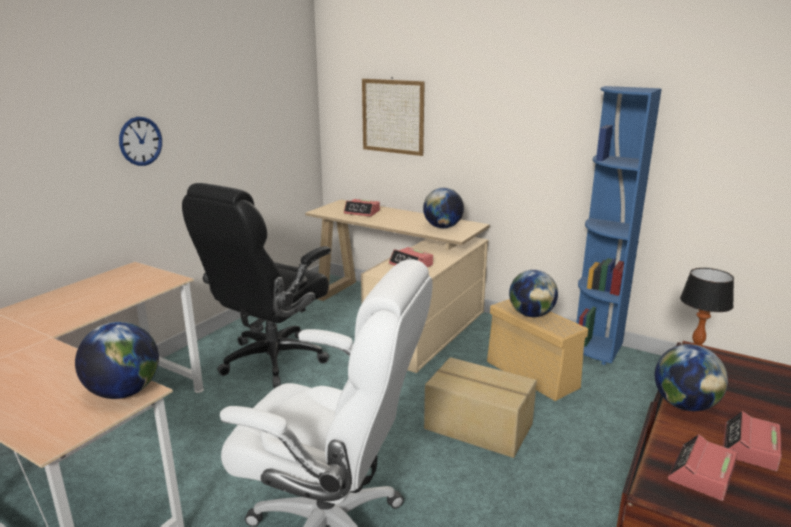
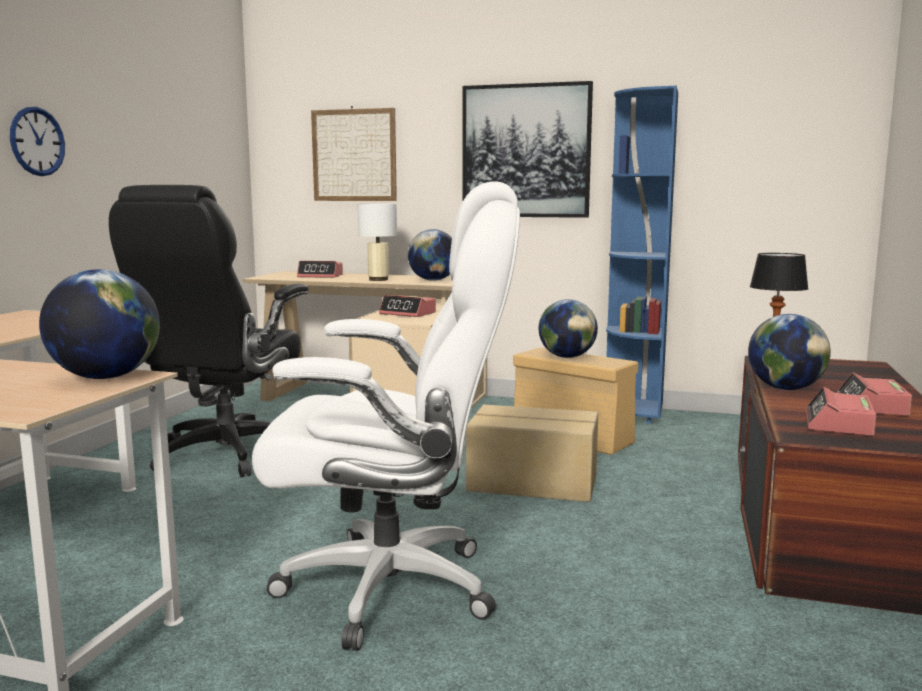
camera: 15 degrees left, 10 degrees down
(401, 223) = (379, 279): none -> white table lamp
(526, 126) = (526, 151): none -> picture

